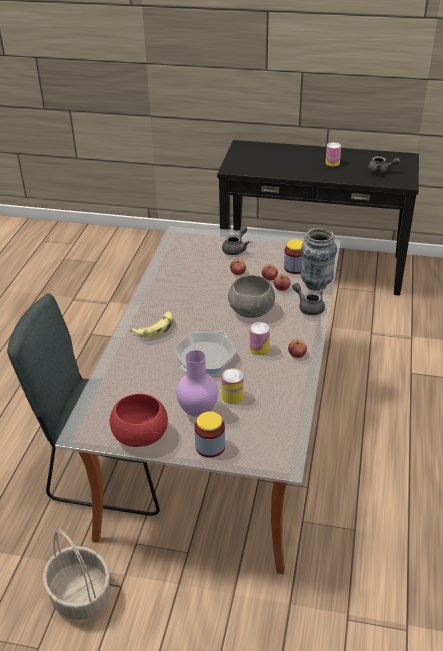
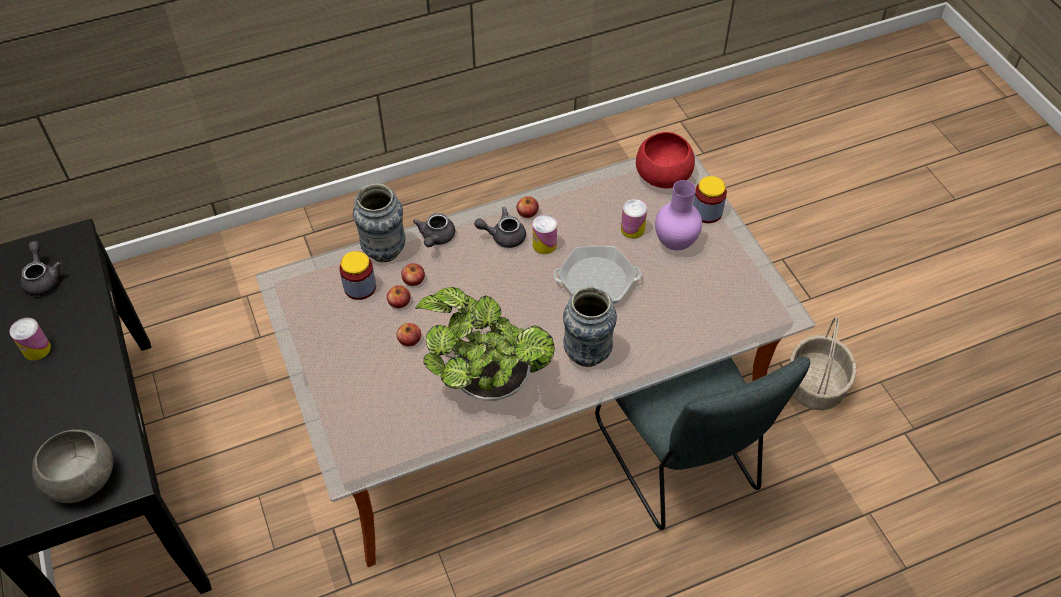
camera: 125 degrees left, 15 degrees up
(141, 435) = (741, 267): red bowl -> red bowl (662, 175)
(155, 328) = (587, 354): banana -> vase
(180, 286) = (486, 381): none -> potted plant
(236, 249) = (353, 371): grey teapot -> grey teapot (503, 236)
(251, 310) = (482, 284): grey bowl -> grey bowl (83, 478)

